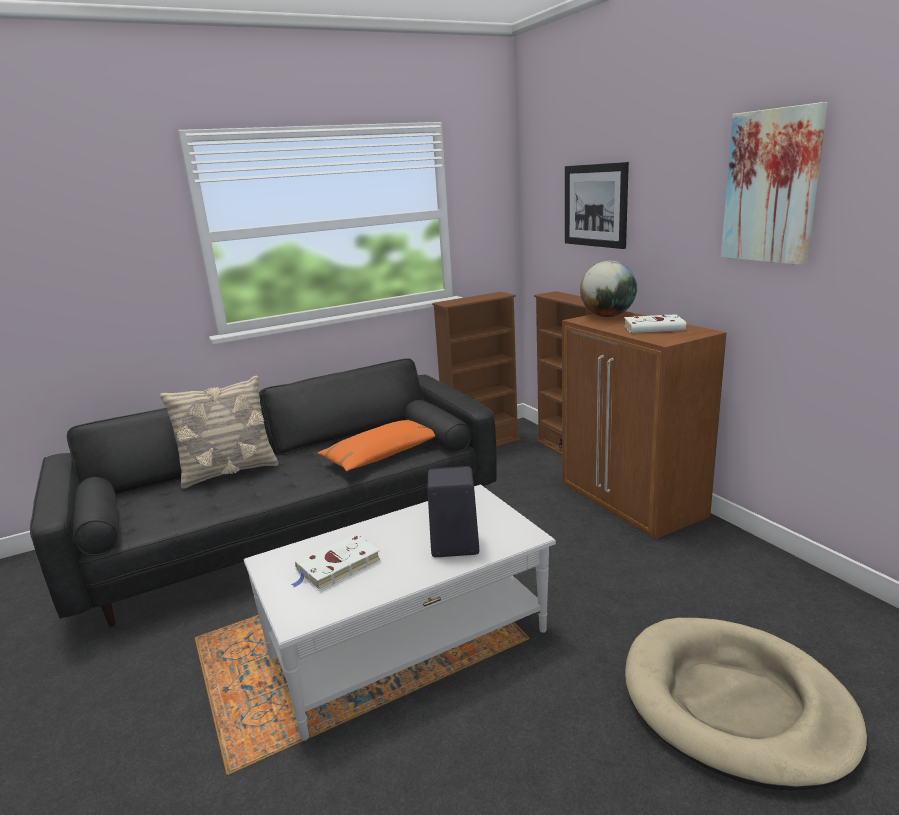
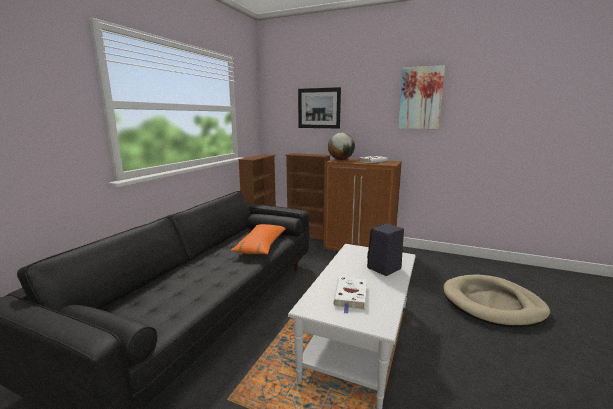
camera: 40 degrees left, 5 degrees down
(229, 472) = (169, 278): beige pillow -> none

